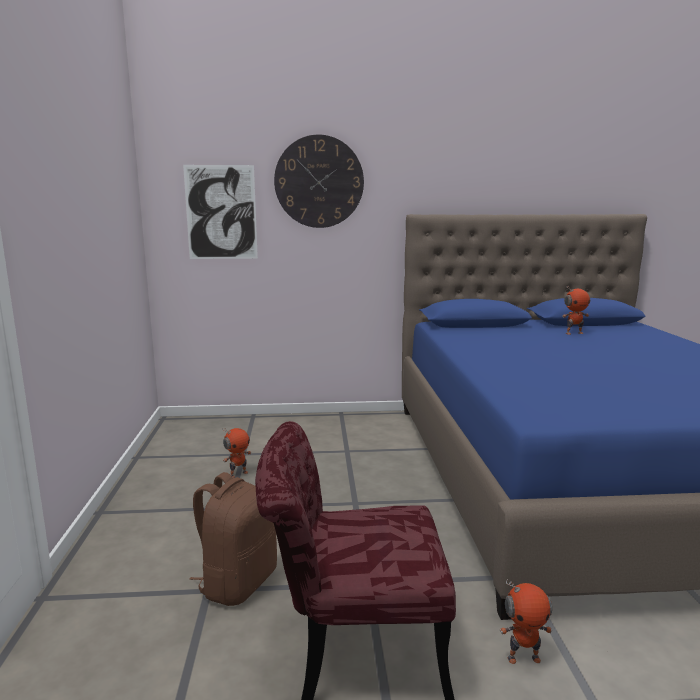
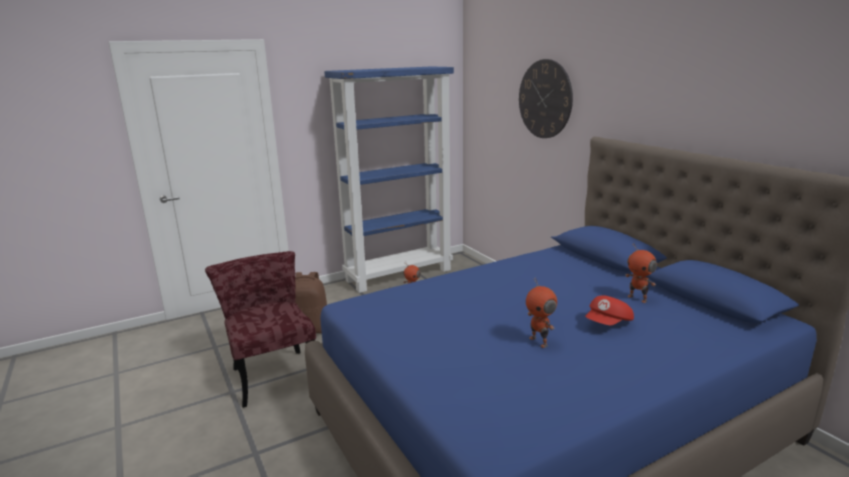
camera: 65 degrees right, 5 degrees up
(160, 468) = (399, 274): none -> blue bookcase
(221, 212) = (494, 117): picture -> none
(523, 657) = (286, 423): toy robot -> toy robot (539, 341)
(622, 347) = (608, 324): none -> red cap

